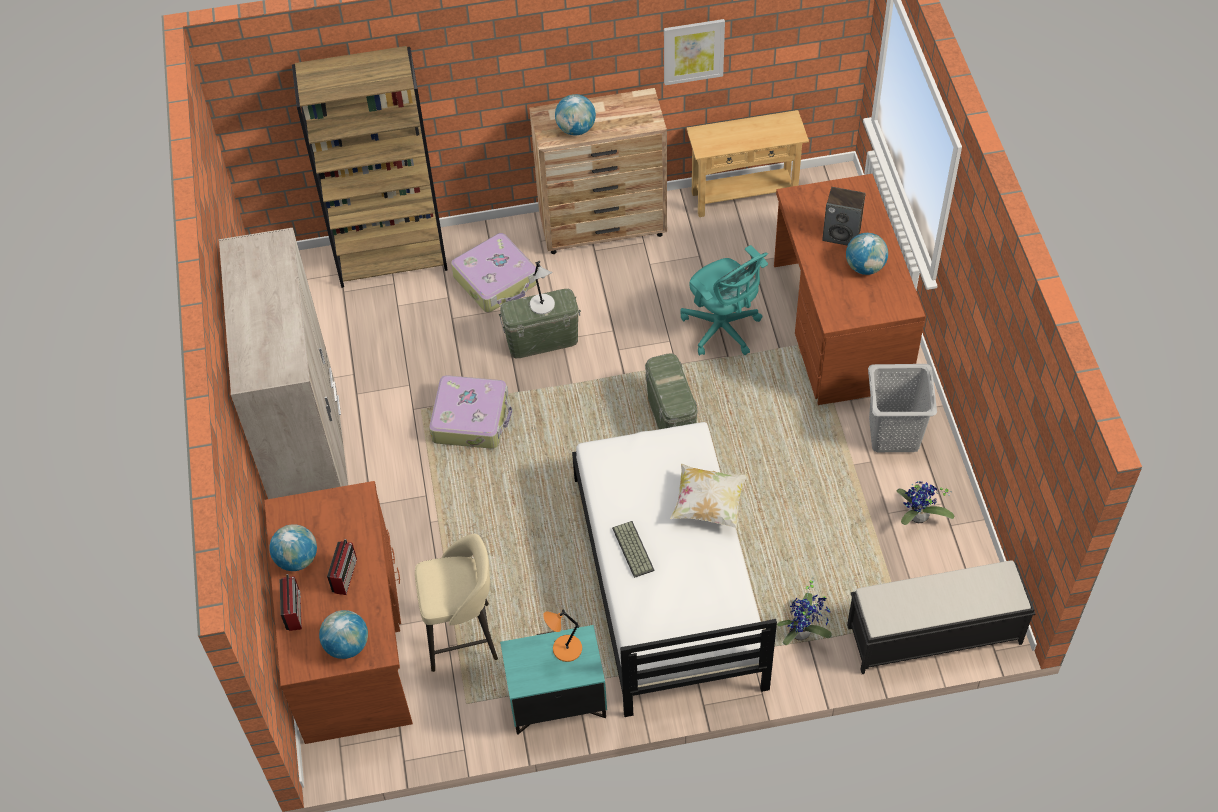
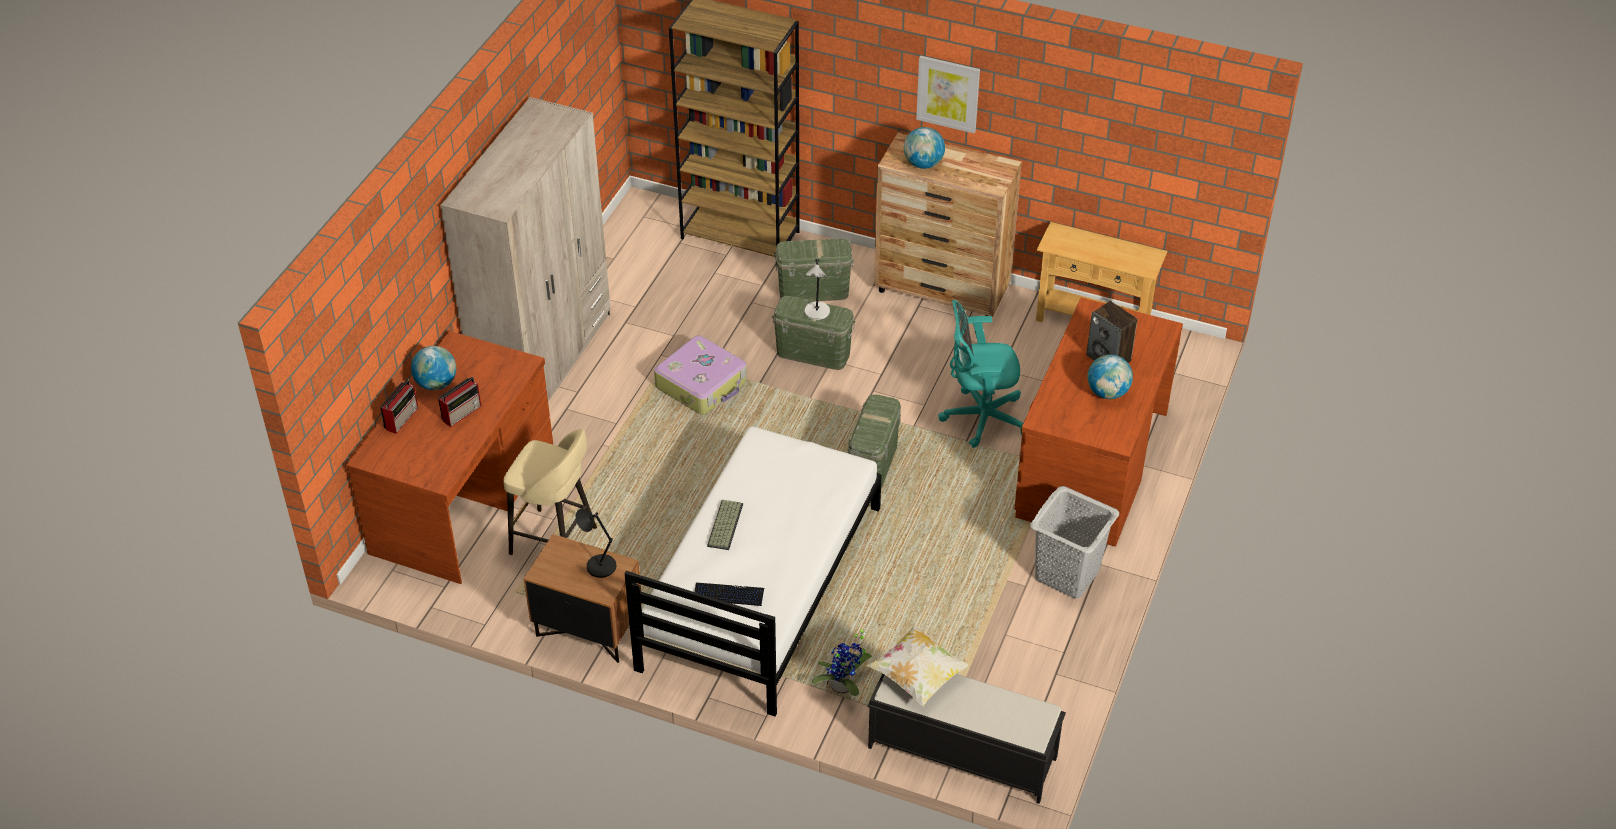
camera: 30 degrees right, 10 degrees down
(347, 645) = (419, 462): globe -> none
(496, 280) = (814, 291): suitcase -> green storage box
(556, 702) = (588, 629): turquoise nightstand -> brown nightstand
(565, 649) = (599, 566): orange table lamp -> black table lamp
(687, 612) = (728, 595): none -> keyboard
(693, 51) = (1067, 138): picture -> picture (948, 93)
(708, 505) = (820, 524): pillow -> pillow (917, 676)
(723, 329) = (980, 418): turquoise office chair -> turquoise office chair turned 90 degrees clockwise
(917, 518) = (1029, 652): potted plant -> none

